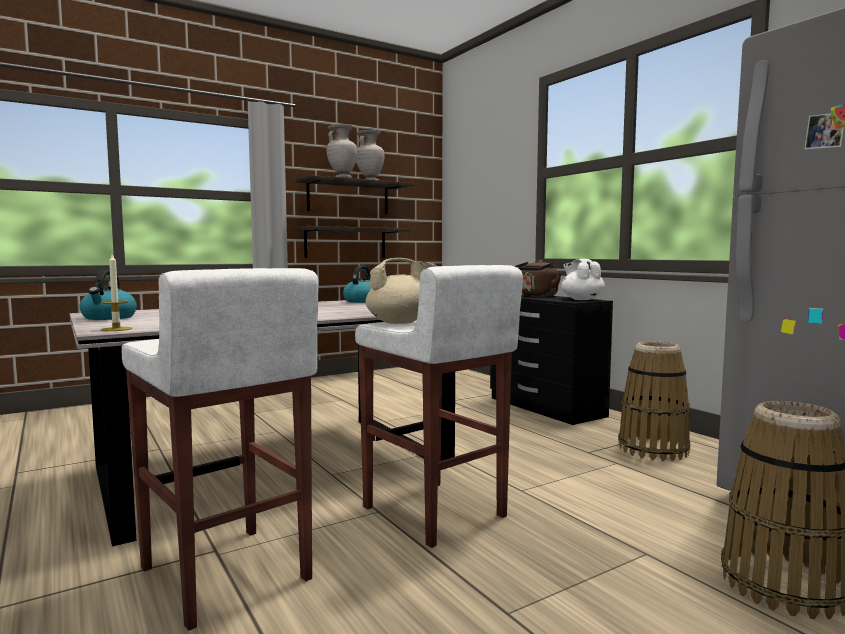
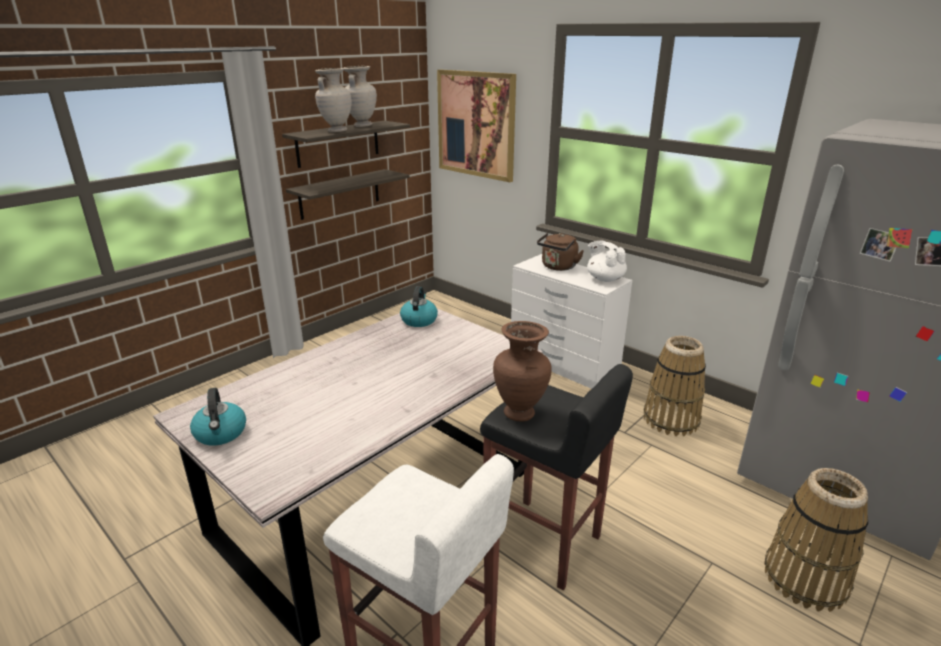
camera: 15 degrees left, 20 degrees up
(116, 329) = (276, 483): candle -> none
(400, 323) = (520, 413): beige teapot -> brown vase
(434, 513) = (543, 543): white stool -> black stool
(477, 187) = (476, 124): none -> picture
(545, 407) = (563, 364): black dresser -> white dresser

